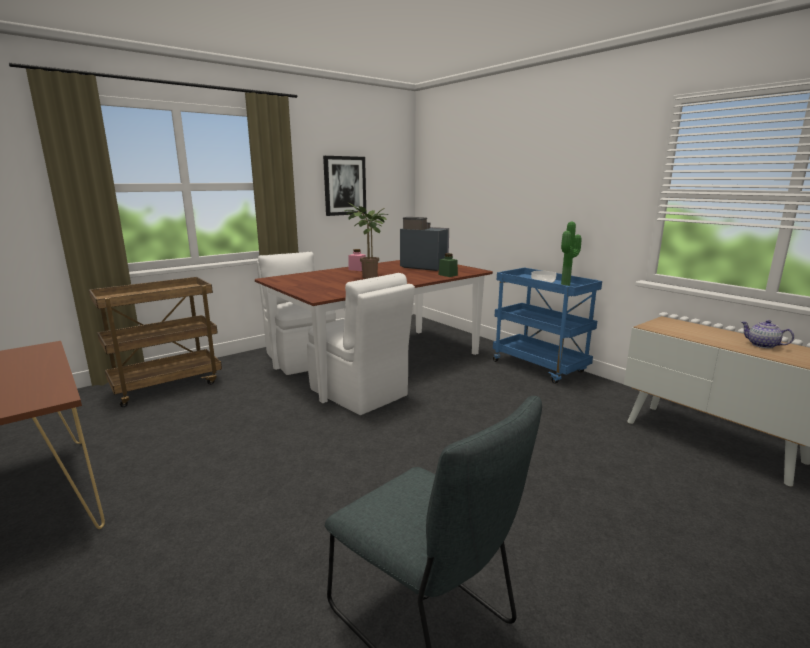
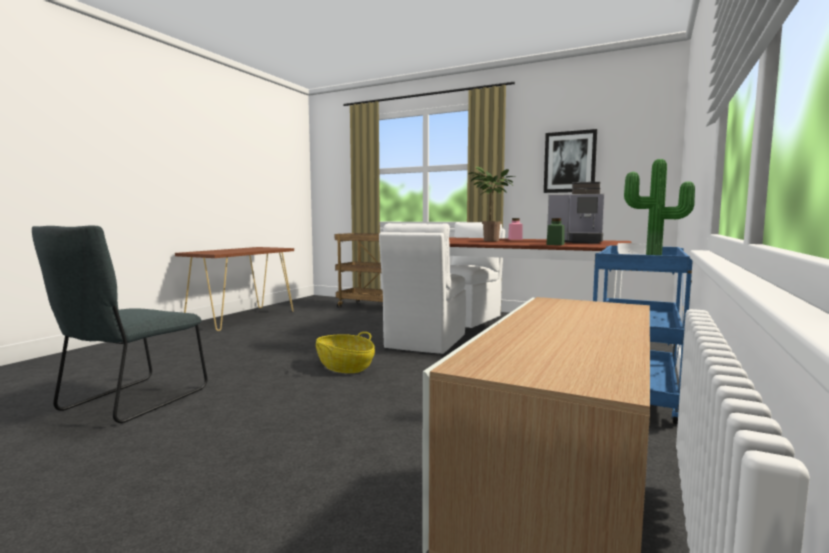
camera: 65 degrees right, 10 degrees down
(403, 446) = (344, 366): none -> basket
(423, 267) = (576, 242): coffee machine -> coffee machine turned 105 degrees clockwise
(763, 345) = (570, 341): teapot -> none

